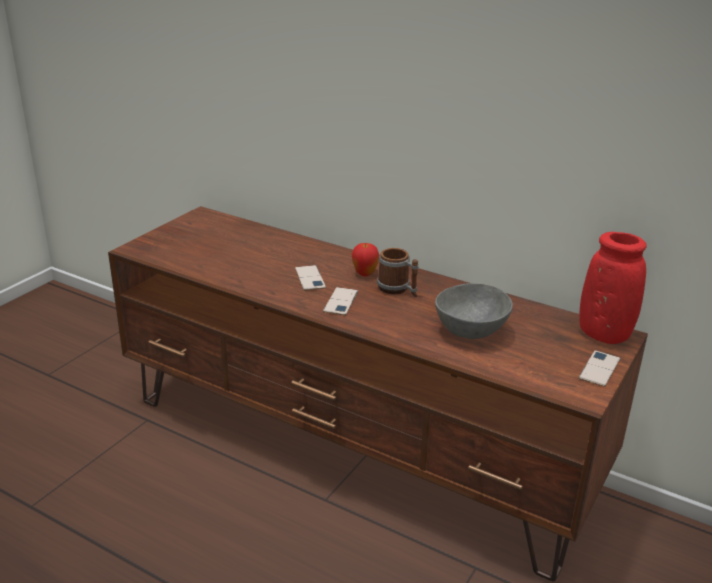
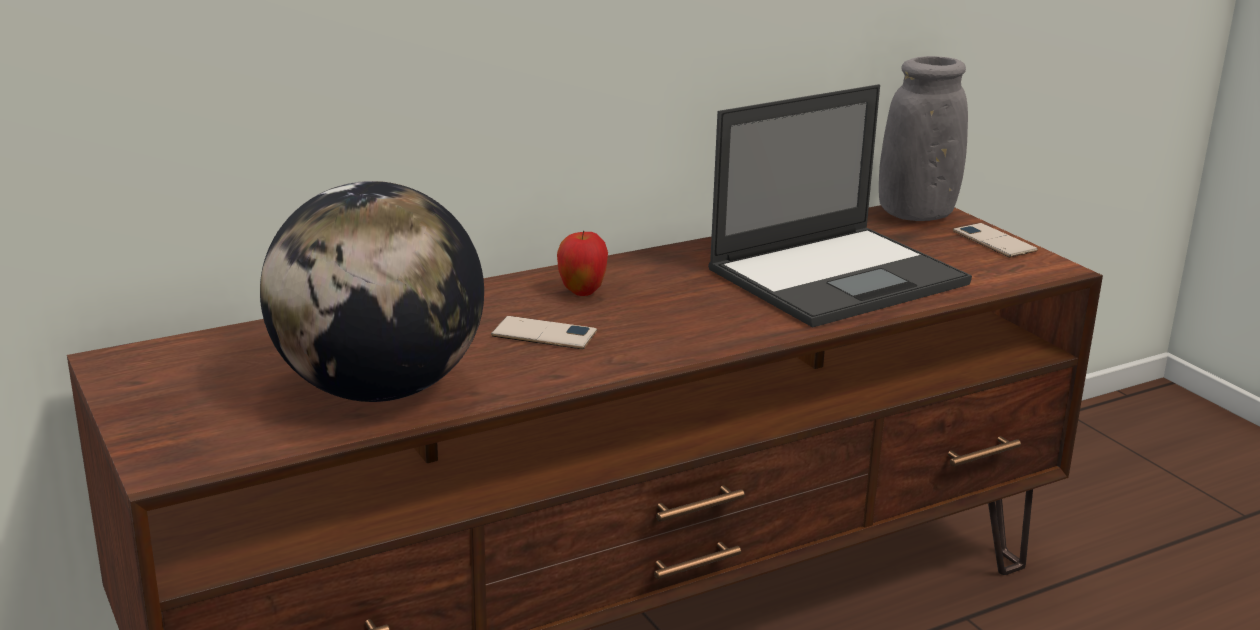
camera: 60 degrees left, 5 degrees down
(223, 263) = (379, 390): none -> globe
(341, 302) = (656, 332): phone -> none
(398, 289) = (664, 285): mug -> none
(472, 331) = (840, 276): grey bowl -> laptop
(604, 335) = (916, 215): red vase -> grey vase

